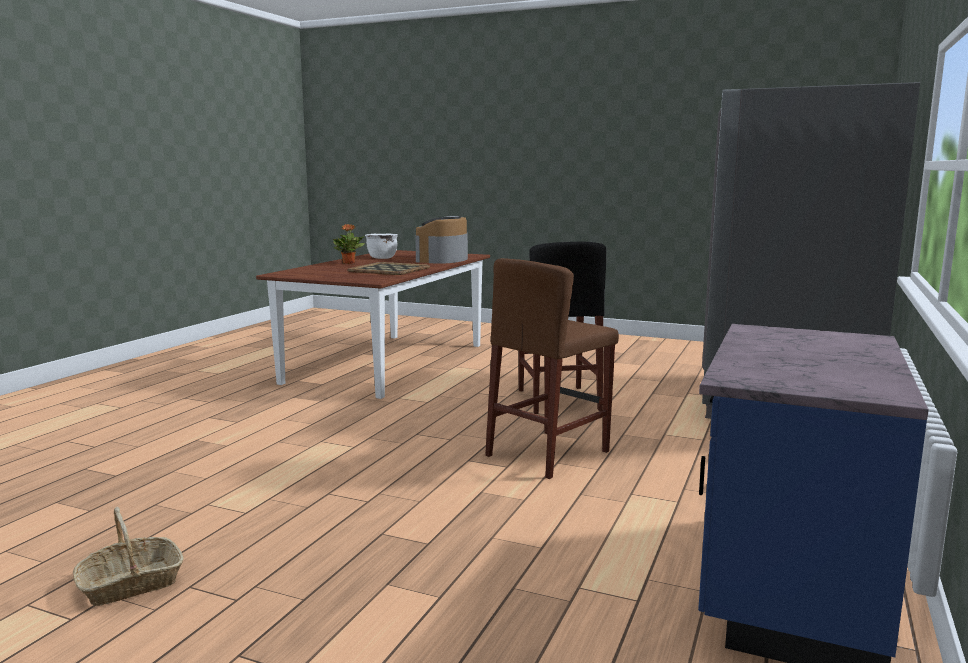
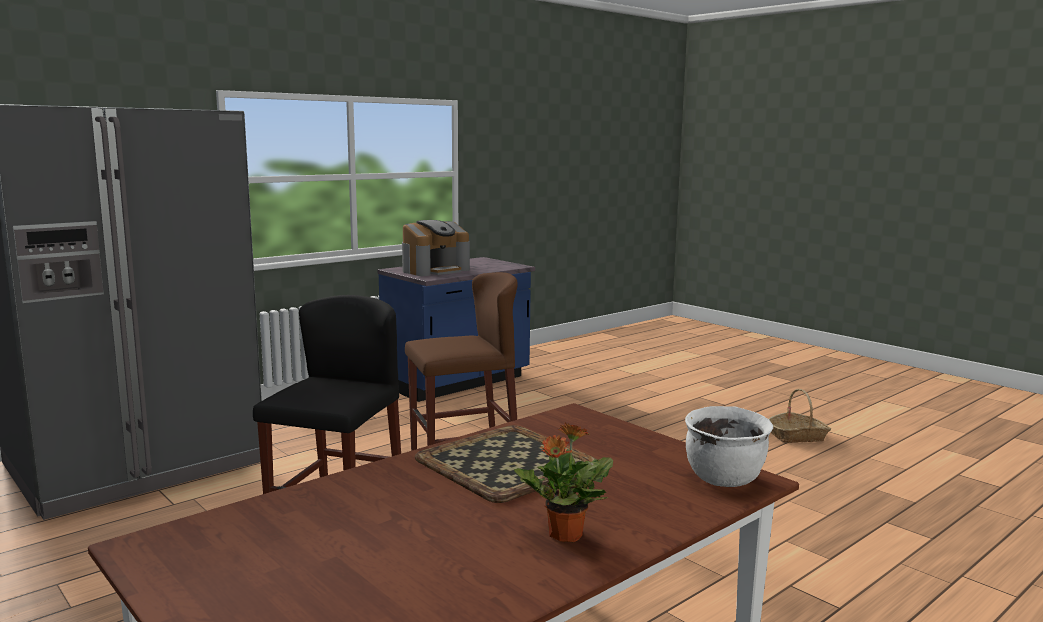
camera: 155 degrees left, 0 degrees up
(382, 258) = (435, 572): white cooking pot -> white cooking pot (724, 479)
(443, 259) = (301, 513): coffee machine -> coffee machine (435, 270)

